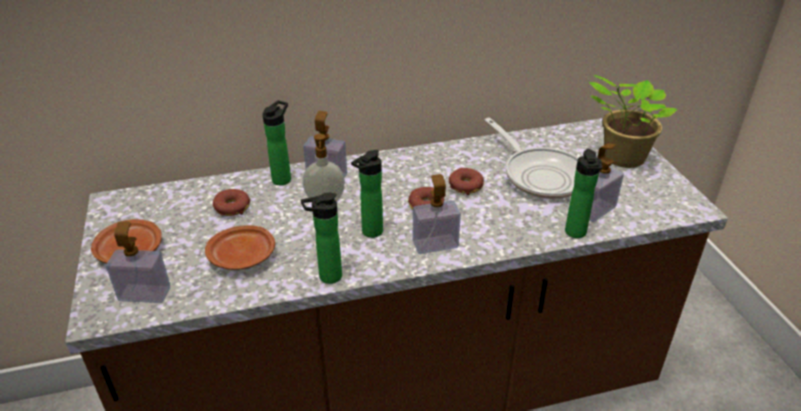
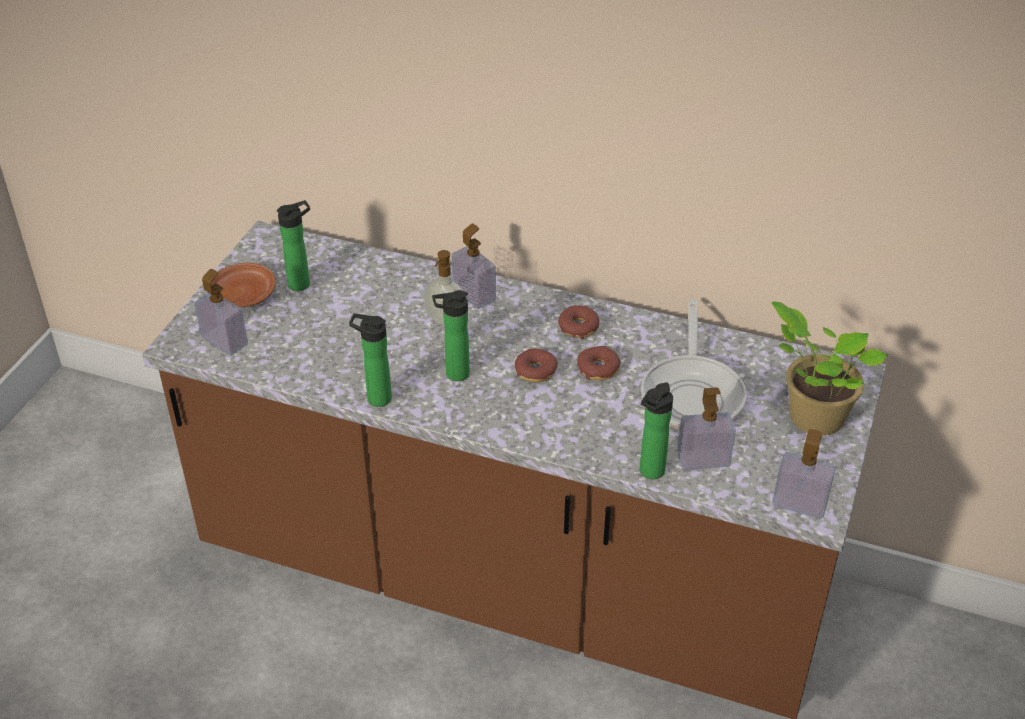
camera: 35 degrees right, 5 degrees up
(232, 207) = (359, 290): donut -> donut (578, 327)
(243, 257) = (326, 344): brown plate -> none
(283, 178) = (431, 279): bottle -> bottle (302, 283)
(435, 244) = (500, 415): soap dispenser -> soap dispenser (799, 503)

